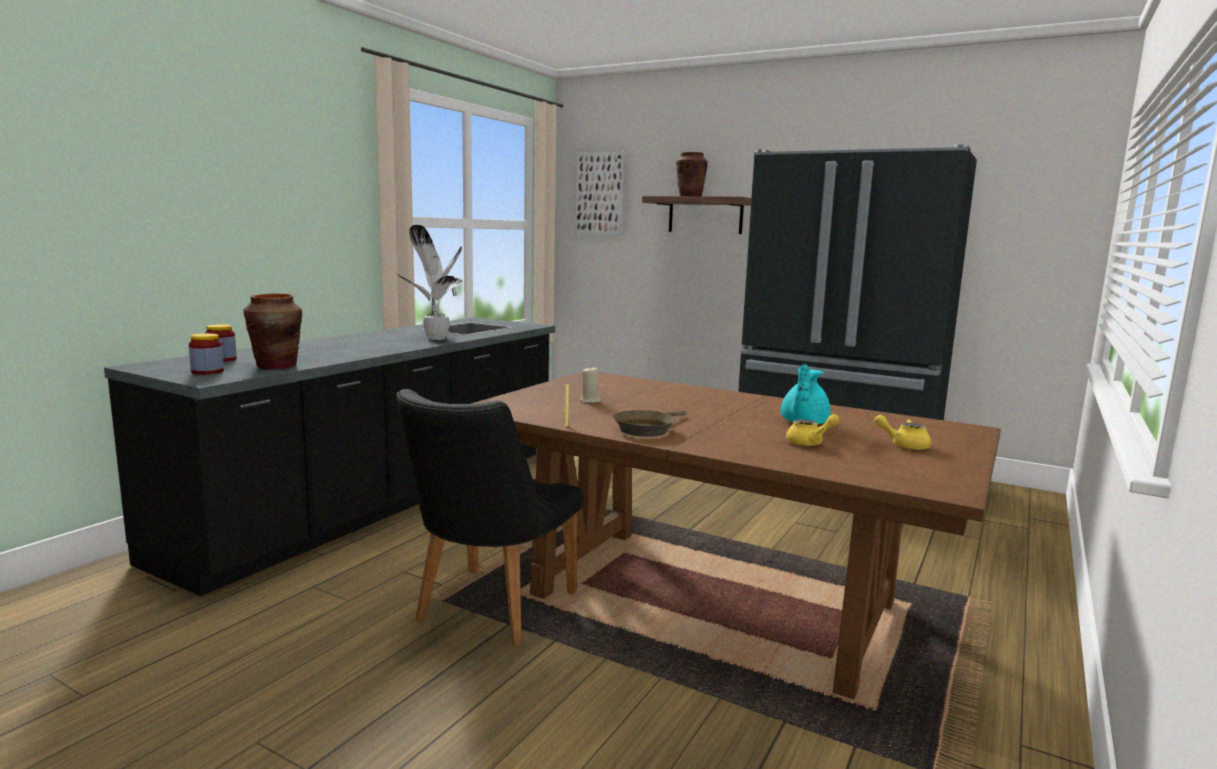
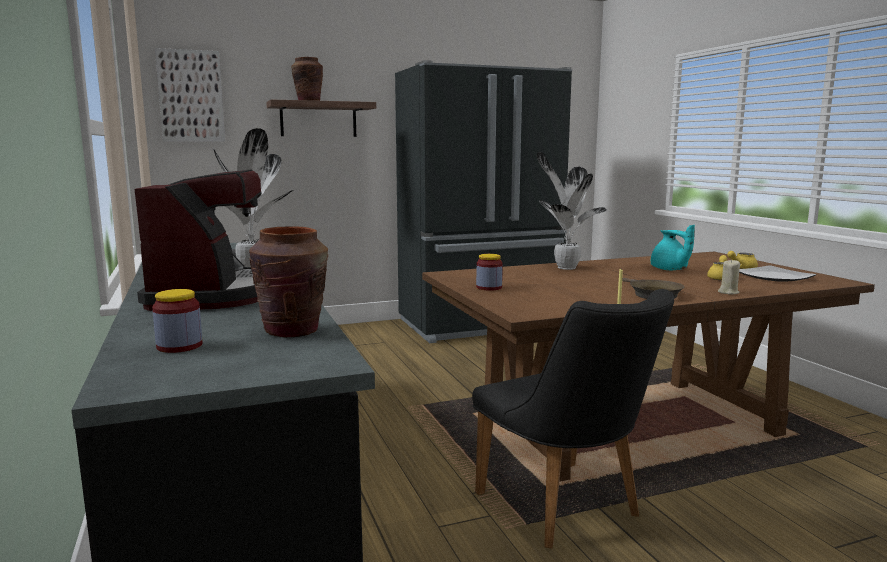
camera: 50 degrees left, 0 degrees up
(207, 372) = (263, 359): jar -> jar (489, 287)
(349, 345) = (215, 295): none -> coffee machine
(590, 401) = (542, 289): beige candle -> beige candle (728, 292)
(708, 395) = (564, 268): none -> potted plant
(885, 461) = (774, 277): none -> plate

